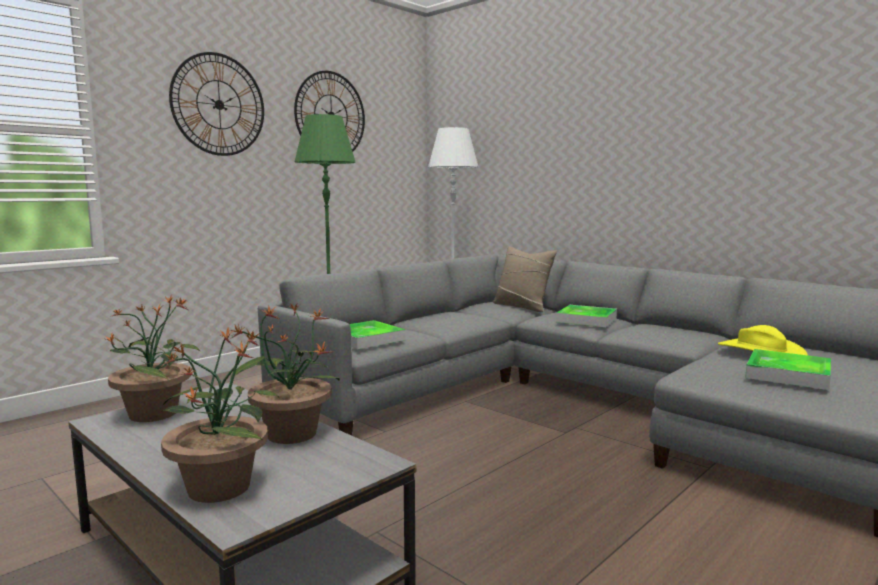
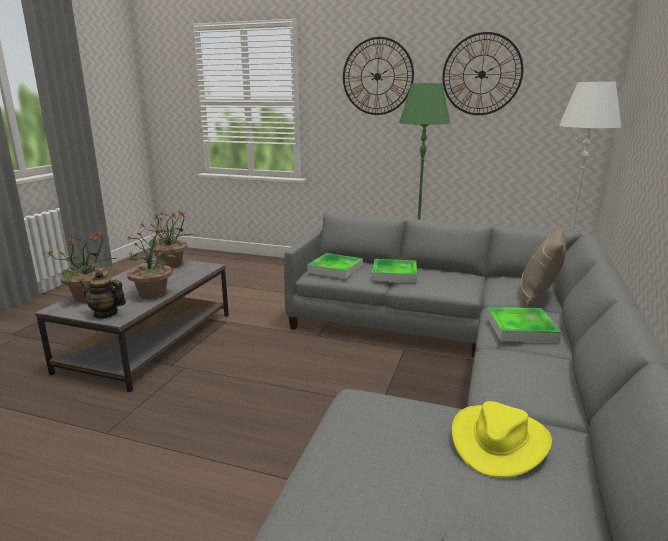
camera: 65 degrees right, 10 degrees up
(340, 473) = (105, 314): none -> teapot
(788, 374) = (397, 457): tray -> tray (394, 274)

